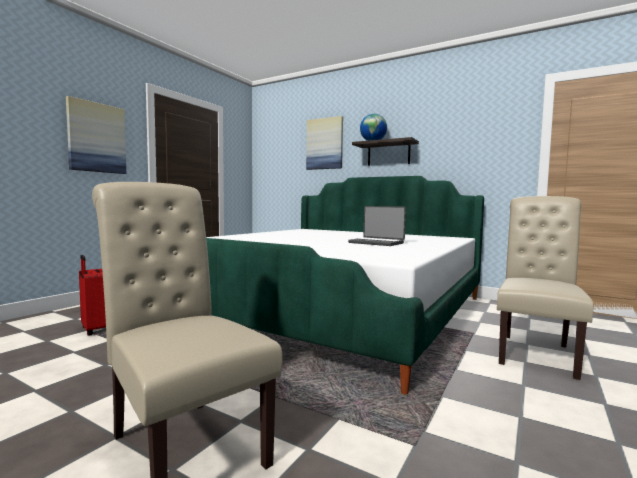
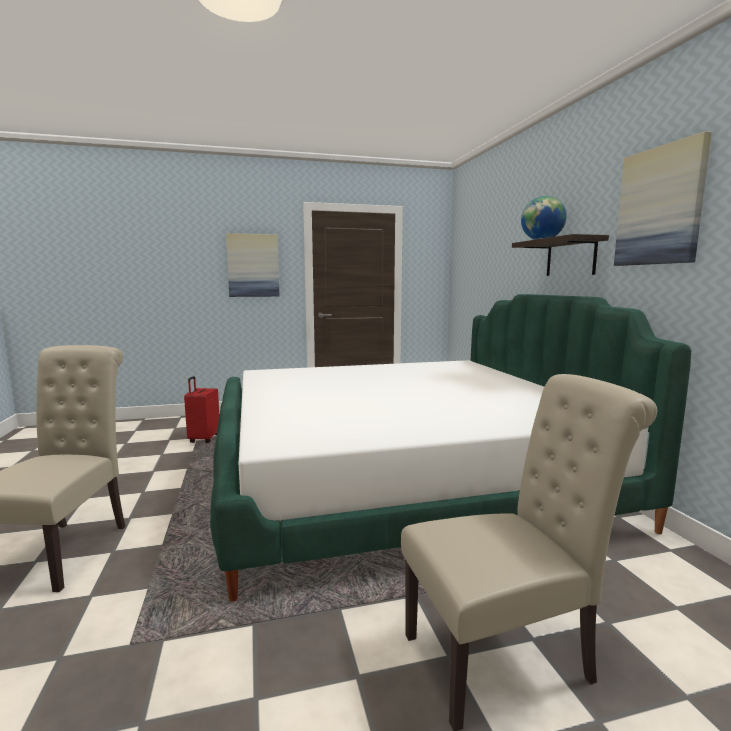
camera: 45 degrees right, 5 degrees up
(324, 144) = (507, 242): picture -> picture (660, 206)
(377, 243) = (411, 407): laptop -> none

